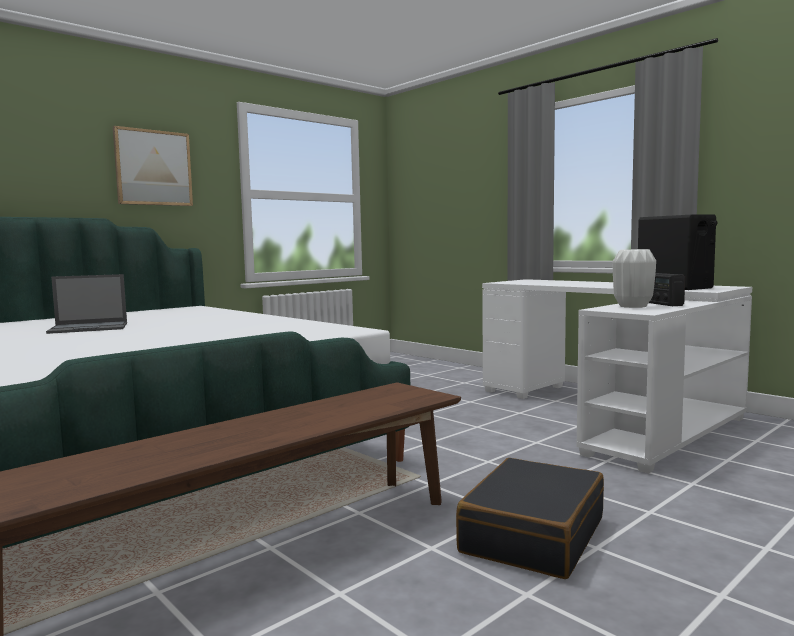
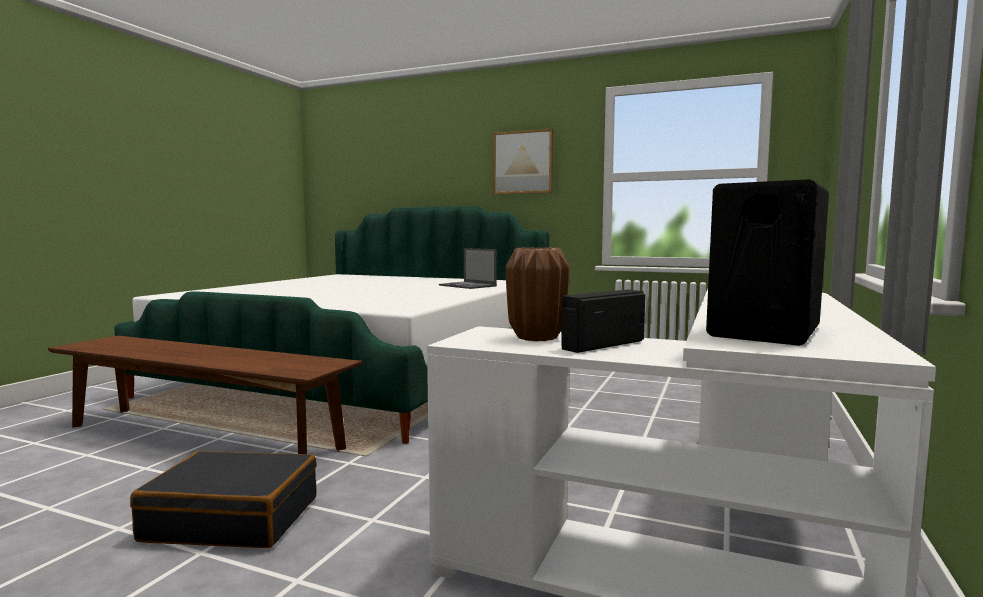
camera: 65 degrees right, 0 degrees up
(90, 328) = (385, 284): laptop -> laptop (468, 286)
(632, 306) = (537, 337): white vase -> brown vase

